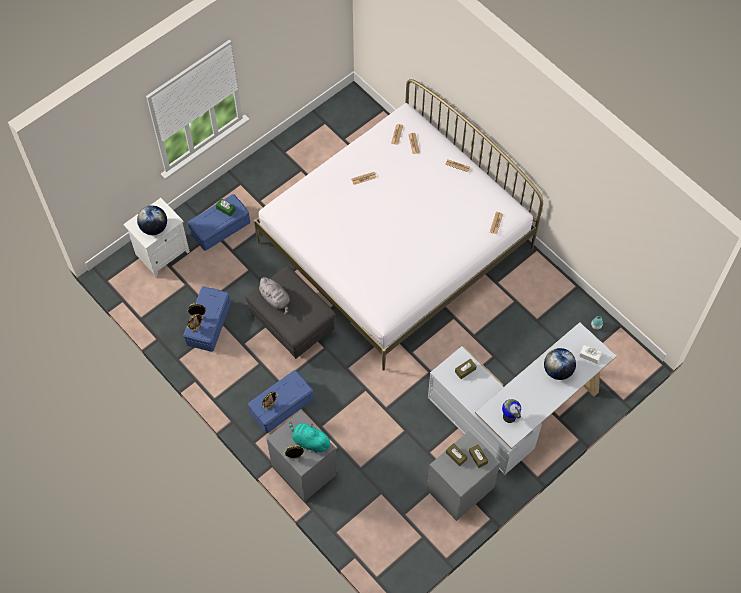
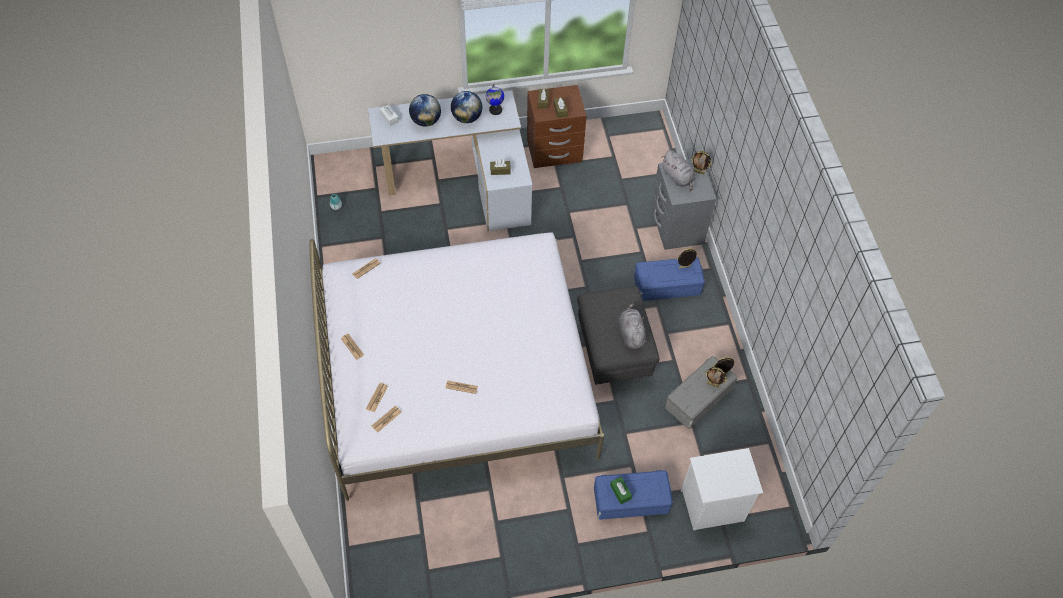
camera: 150 degrees left, 5 degrees down
(154, 228) = (728, 467): globe -> globe (467, 118)
(208, 323) = (699, 399): blue storage box -> grey storage box
(310, 441) = (678, 178): turquoise plush toy -> grey plush toy
(460, 488) = (554, 151): grey nightstand -> brown nightstand

